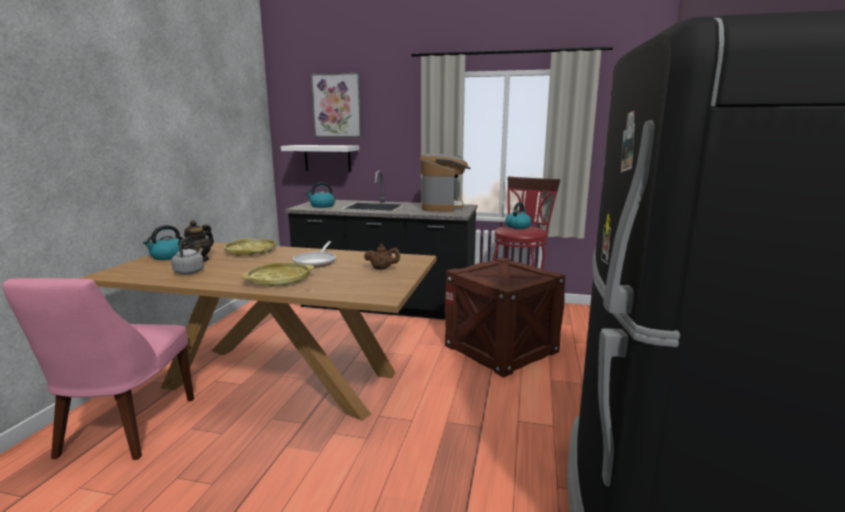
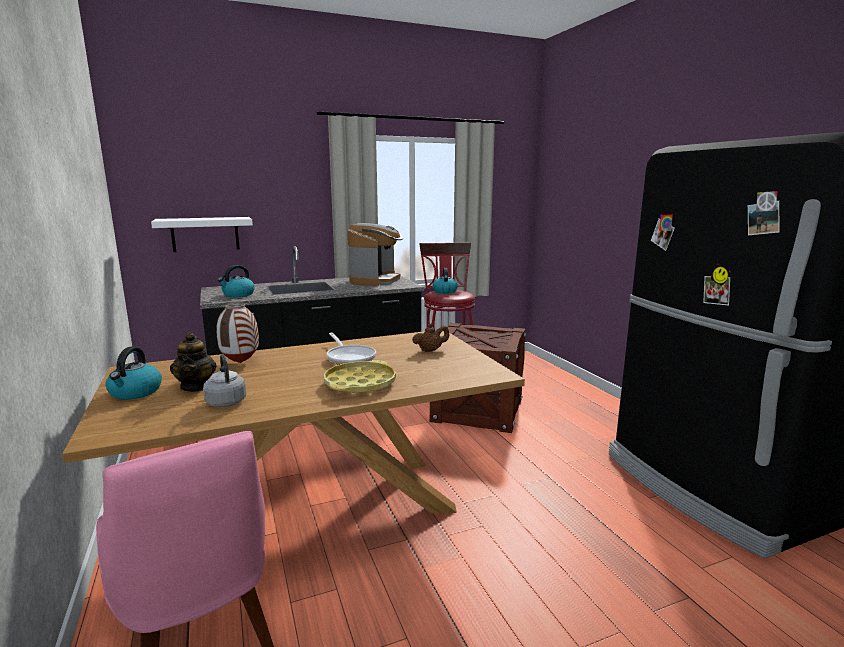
camera: 35 degrees left, 0 degrees up
(251, 251) = (240, 362): yellow tray -> vase
(337, 106) = (216, 168): picture -> none
(443, 207) = (375, 280): coffee machine -> coffee machine turned 45 degrees clockwise

